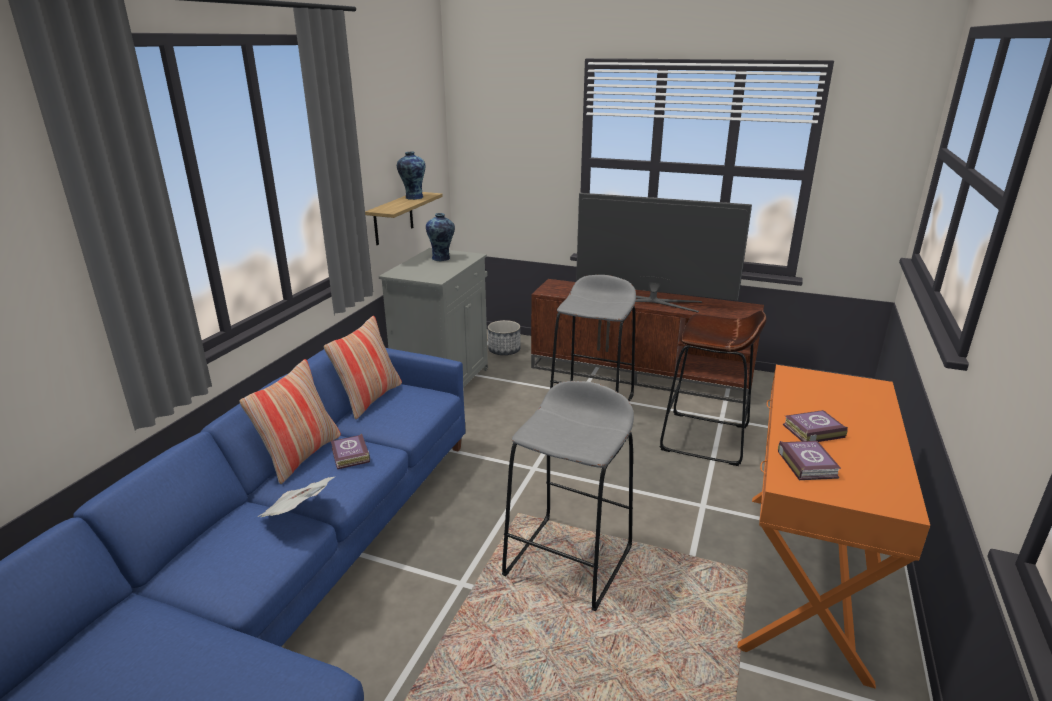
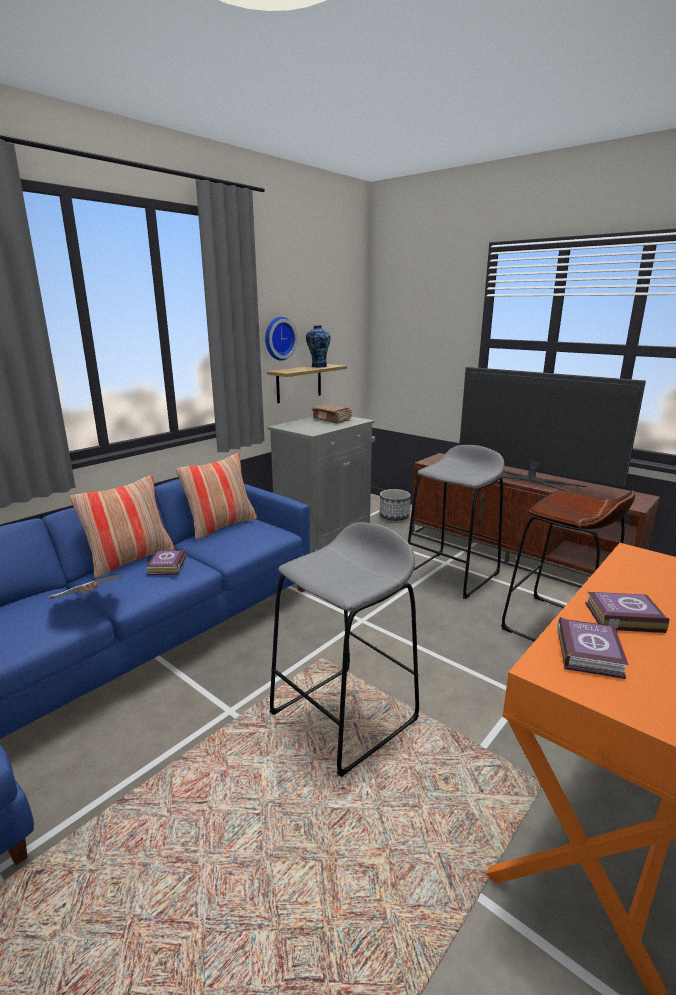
camera: 20 degrees right, 5 degrees down
(372, 172) = (278, 338): none -> wall clock
(442, 258) = (332, 420): vase -> brown book

